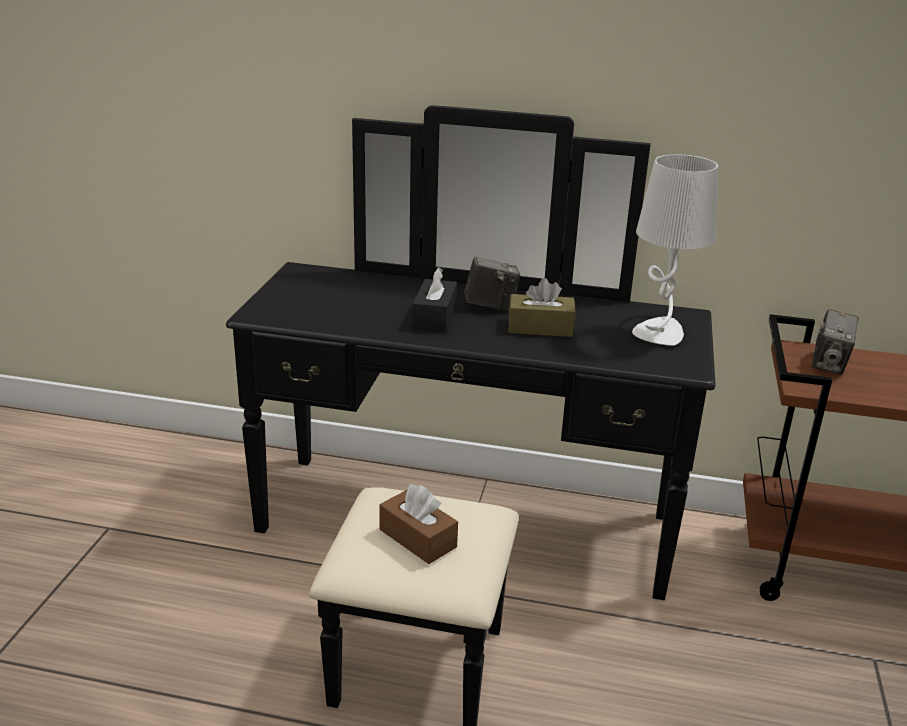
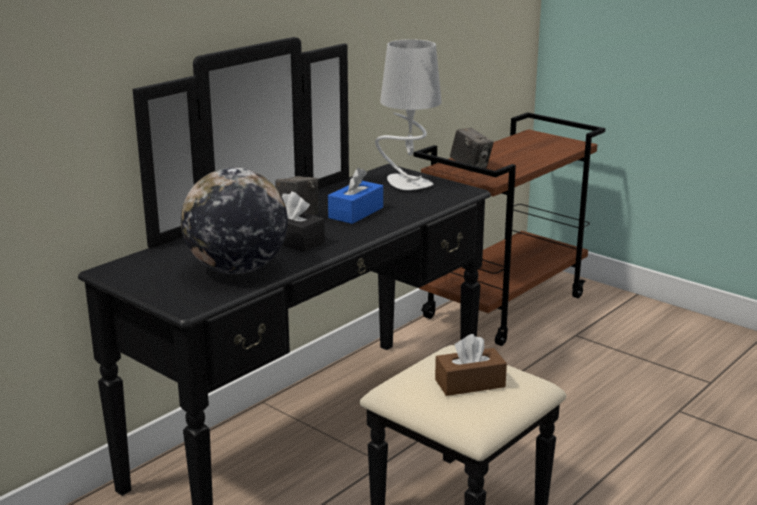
camera: 60 degrees left, 5 degrees down
(344, 312) = (237, 269): none -> globe
(540, 328) = (356, 213): brown tissue box -> blue tissue box

